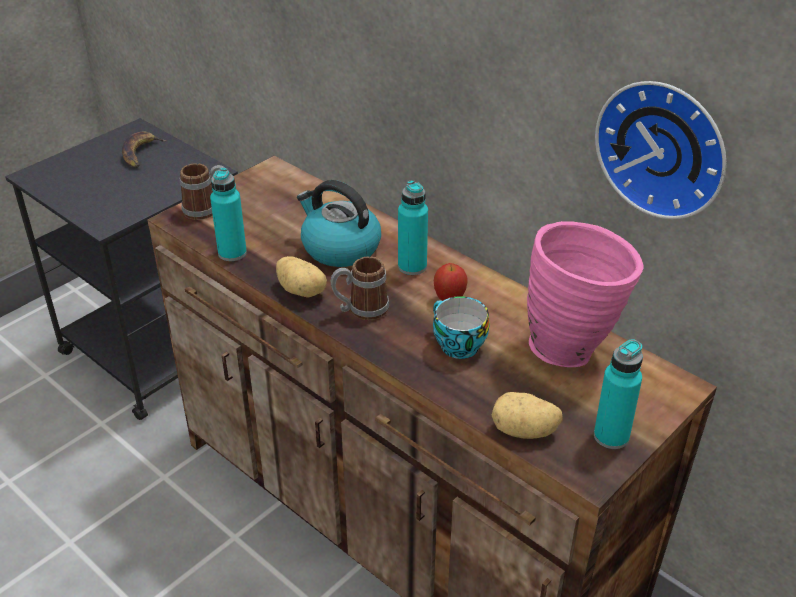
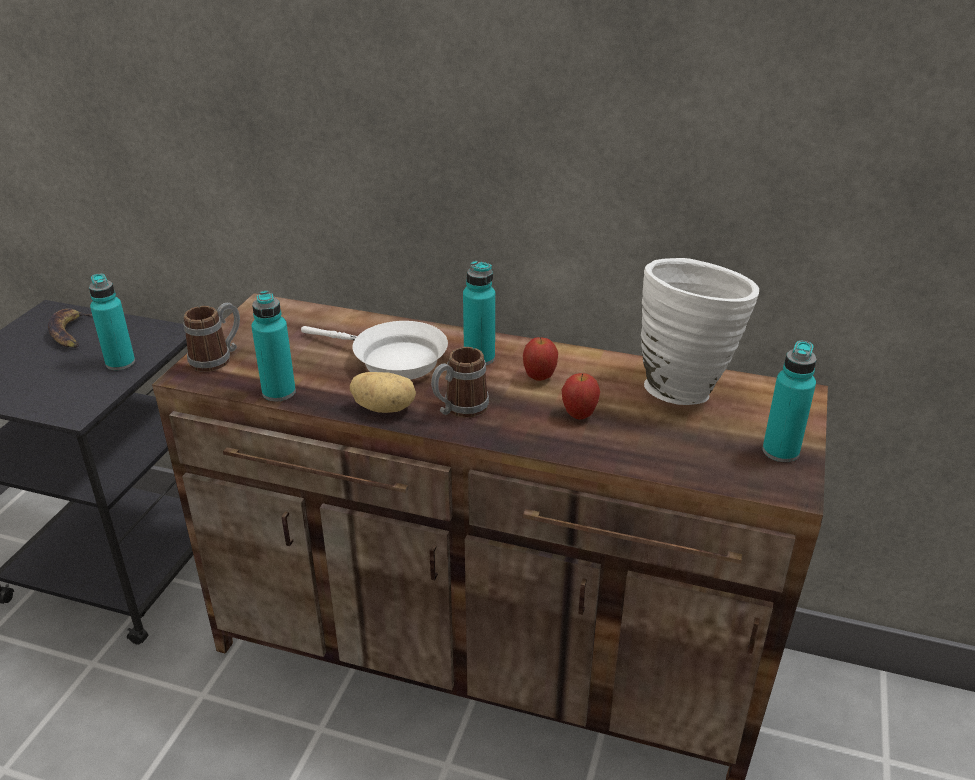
camera: 25 degrees left, 5 degrees down
(160, 189) = (120, 363): none -> turquoise bottle
(339, 248) = (392, 360): kettle -> white frying pan
(456, 345) = (579, 415): cup -> apple
(524, 431) = (704, 471): potato -> none
(573, 347) = (685, 387): pink vase -> white vase
(664, 147) = (751, 158): wall clock -> none

